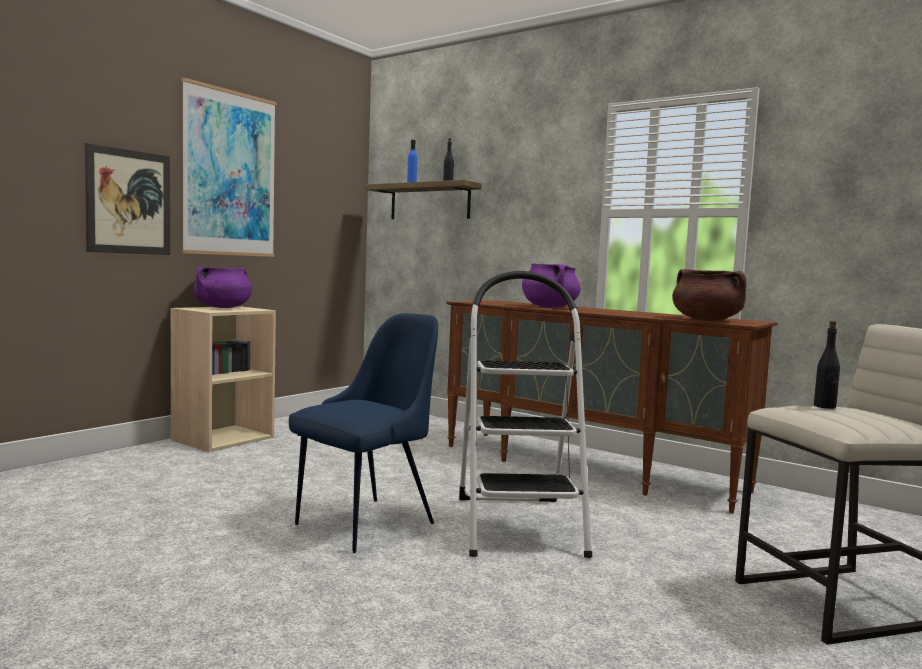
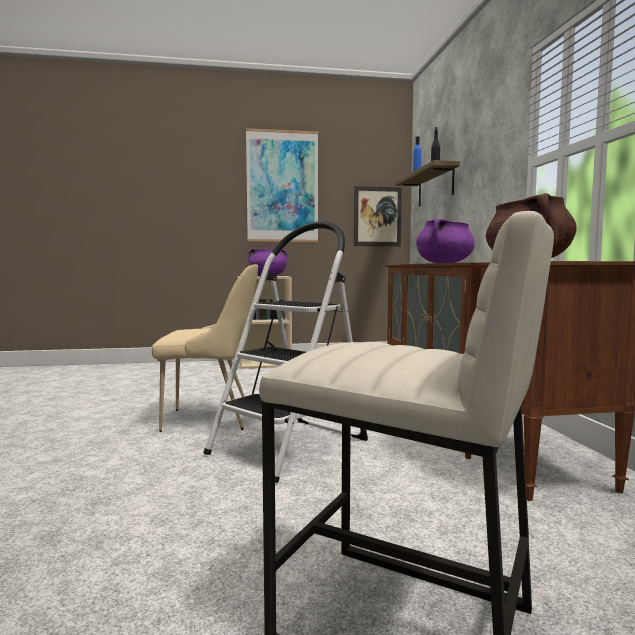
camera: 45 degrees right, 0 degrees up
(129, 202) = (212, 211): picture -> picture (377, 216)
(366, 523) = (208, 419): blue chair -> beige chair
(825, 406) = (389, 343): black bottle -> none

